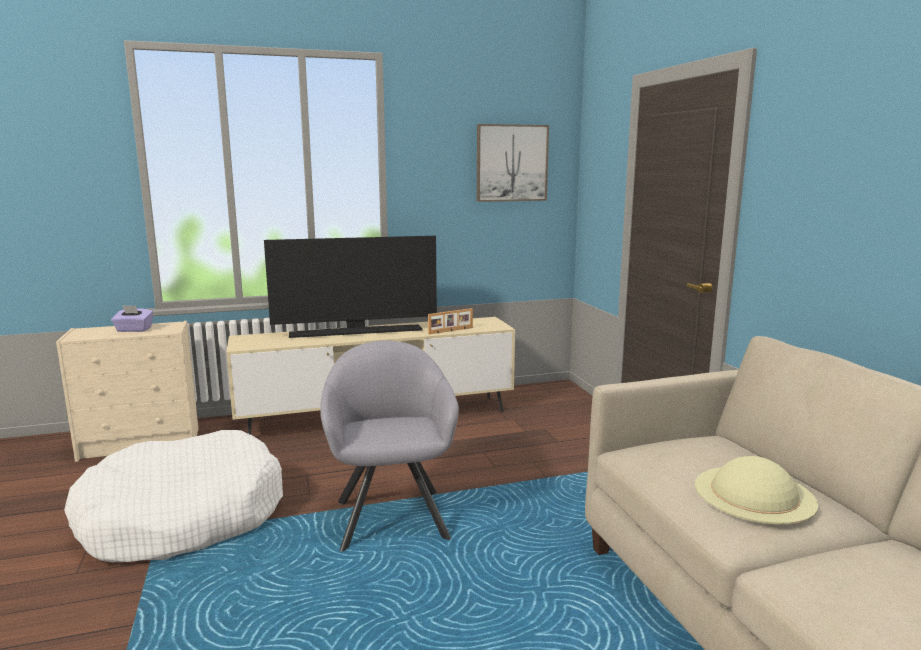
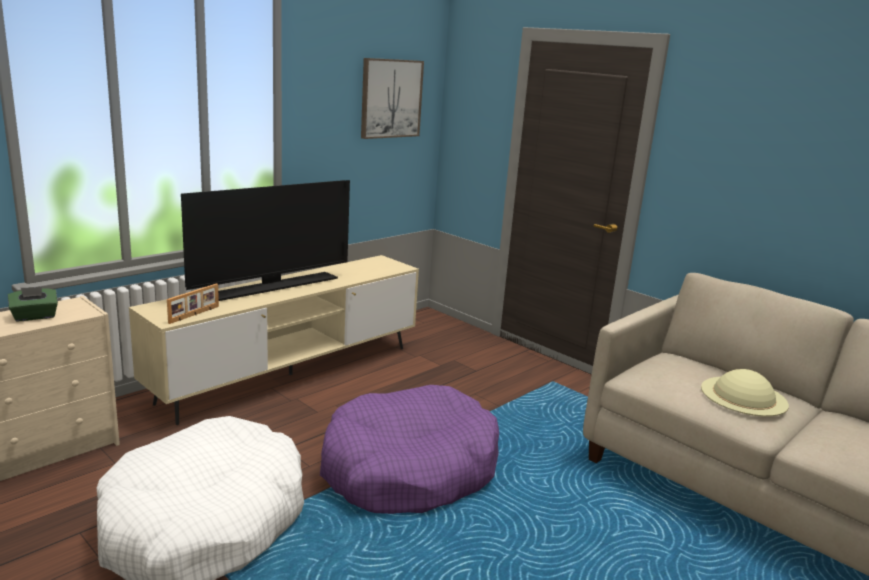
camera: 30 degrees left, 5 degrees up
(134, 330) = (35, 316): purple tissue box -> green tissue box
(391, 515) = (409, 469): grey armchair -> purple dog bed
(451, 331) = (364, 276): picture frame -> picture frame (195, 315)

